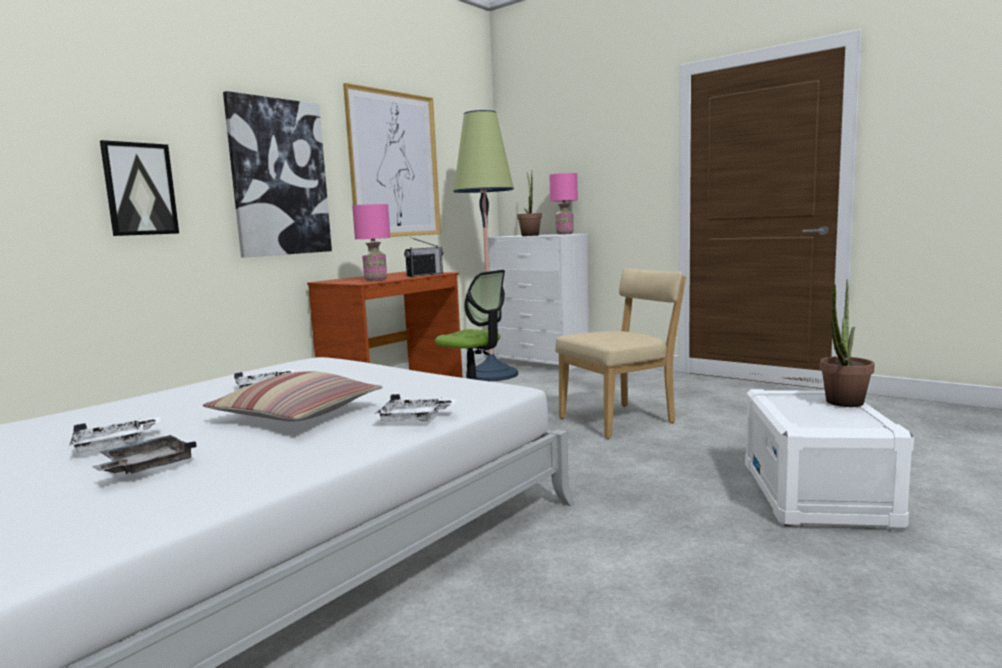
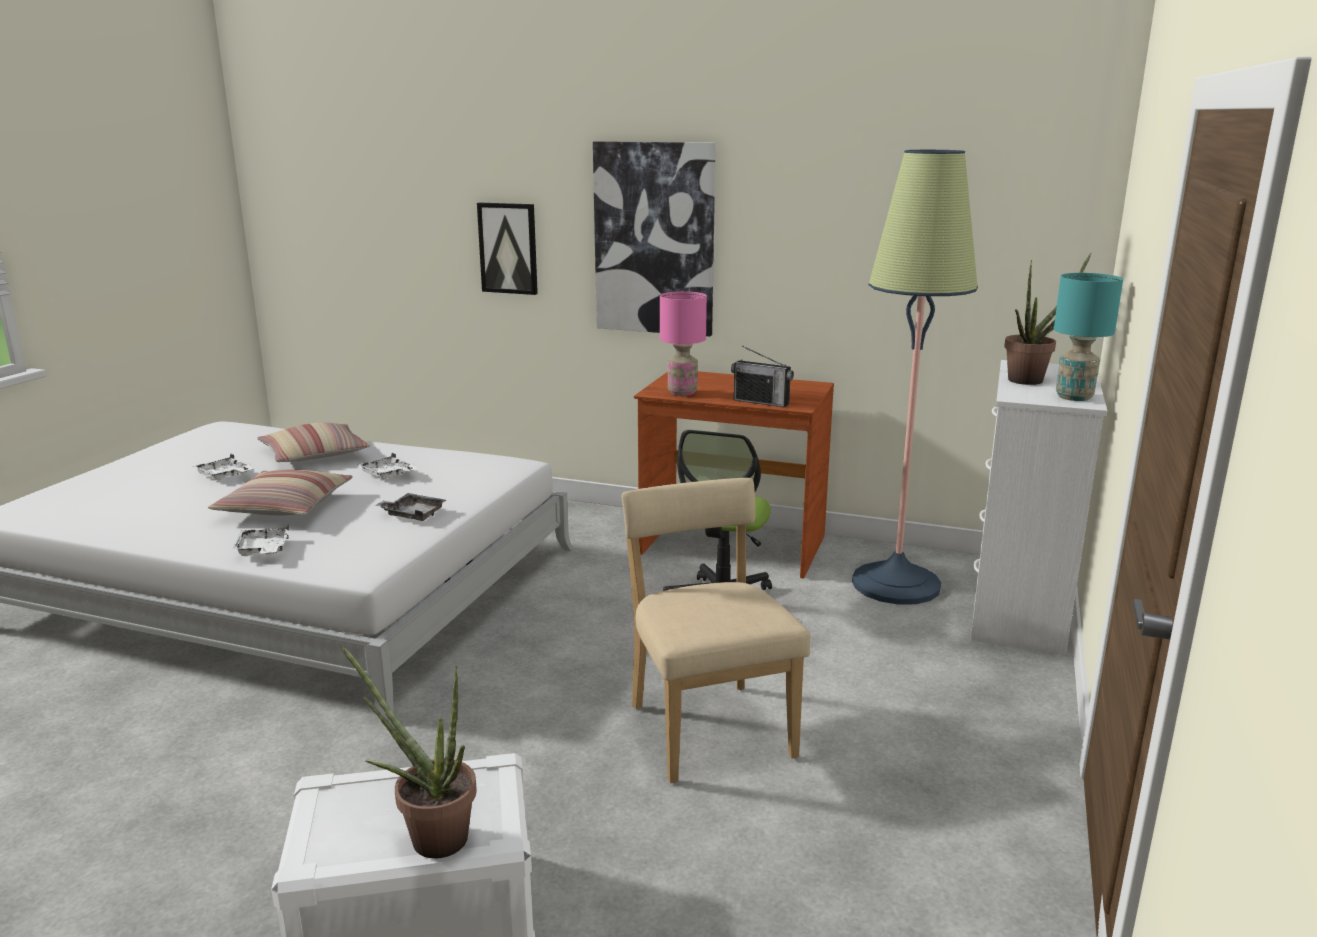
camera: 70 degrees right, 10 degrees up
(124, 414) = (315, 455): none -> pillow
(146, 467) = (172, 497): grey tray -> grey tray (413, 514)
(394, 165) = (845, 222): picture -> none
(564, 234) = (1073, 397): pink table lamp -> turquoise table lamp
(621, 420) = (708, 726): beige chair -> beige chair turned 150 degrees counterclockwise

